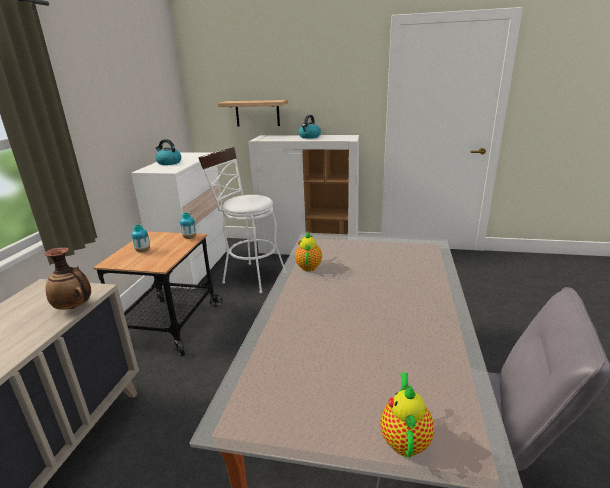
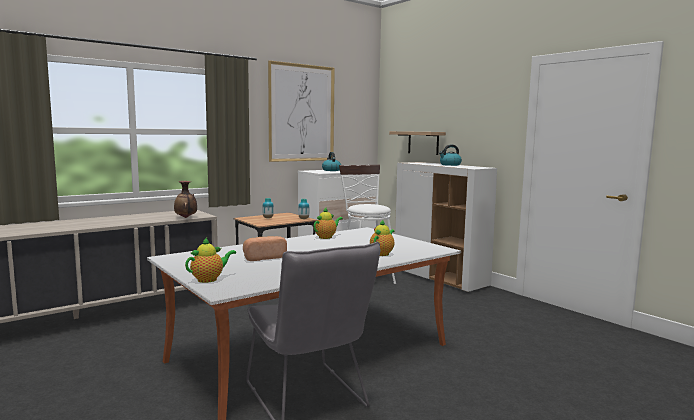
camera: 40 degrees right, 15 degrees down
(114, 90) = (301, 113): none -> picture
(343, 342) = (263, 257): none -> bread
(416, 272) = (382, 253): none -> teapot

